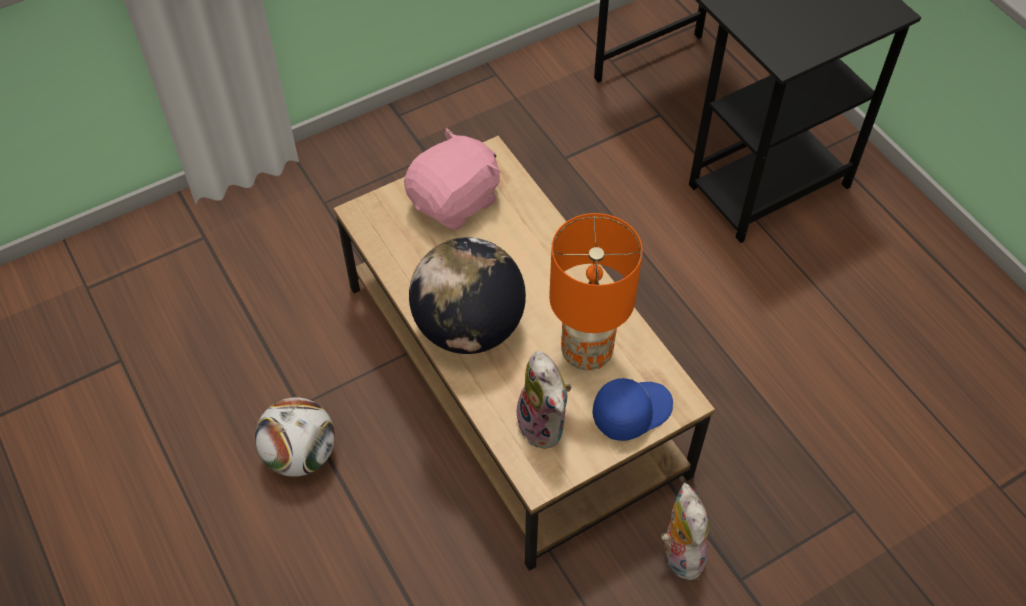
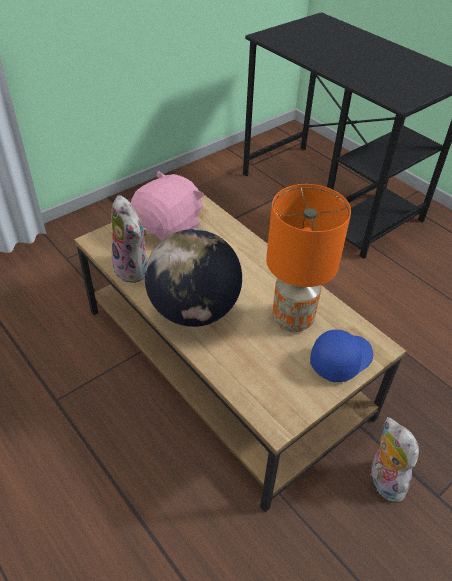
camera: 10 degrees left, 10 degrees down
(301, 454) = (59, 438): football -> none
(545, 425) = (272, 377): plush toy -> plush toy (134, 269)

